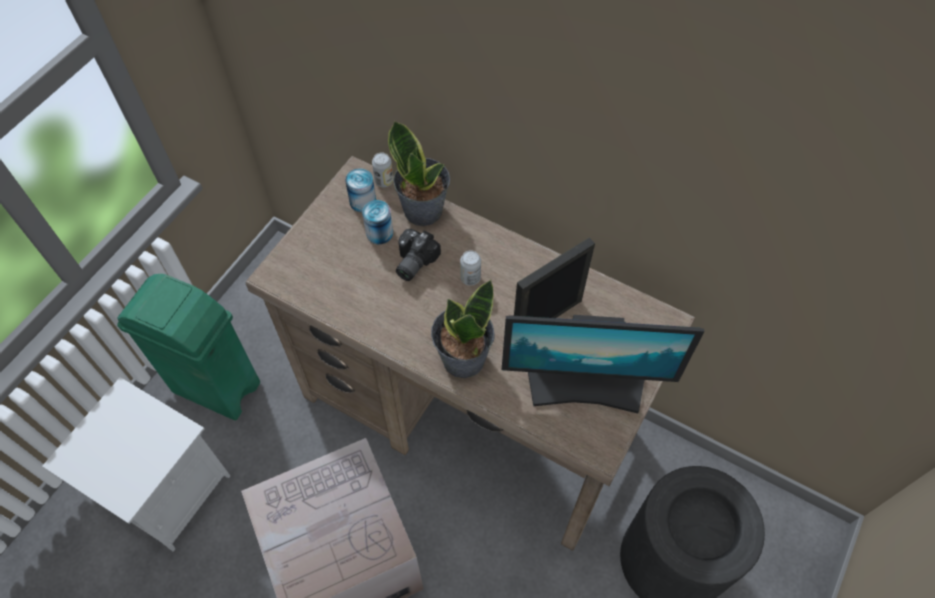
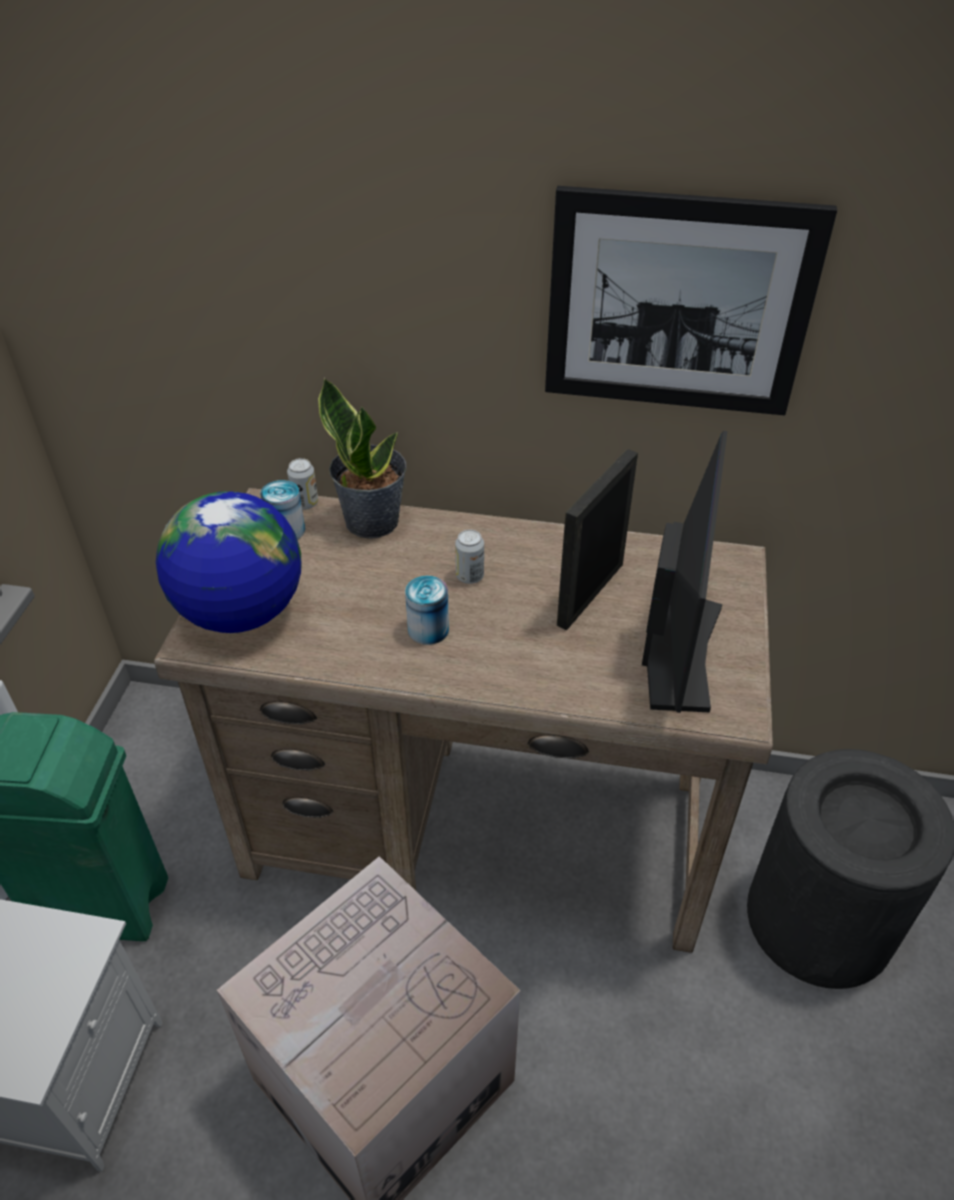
camera: 20 degrees left, 15 degrees down
(310, 261) = (240, 612): none -> globe
(379, 233) = (324, 558): can -> can (428, 629)
(412, 262) = (384, 578): camera -> none
(462, 358) = (505, 666): potted plant -> none
(585, 385) = (678, 651): monitor -> monitor turned 60 degrees counterclockwise
(650, 149) = (677, 305): none -> picture

